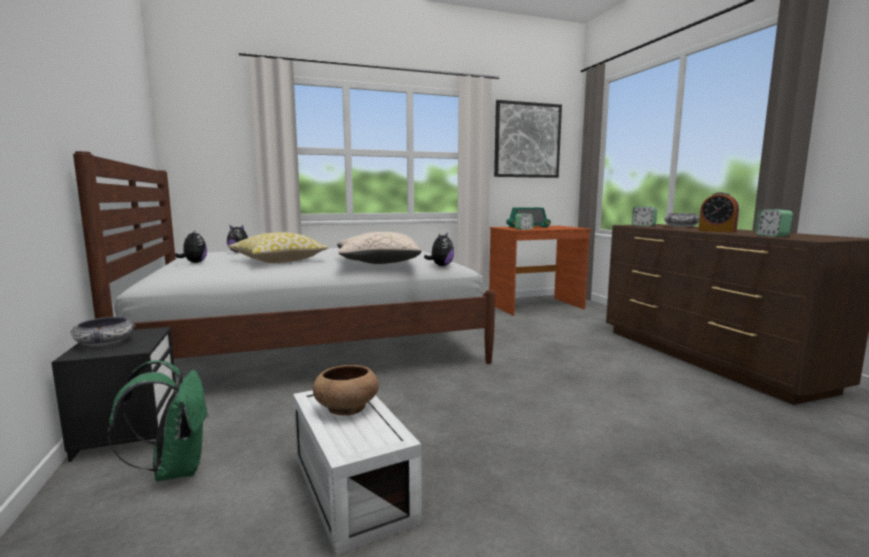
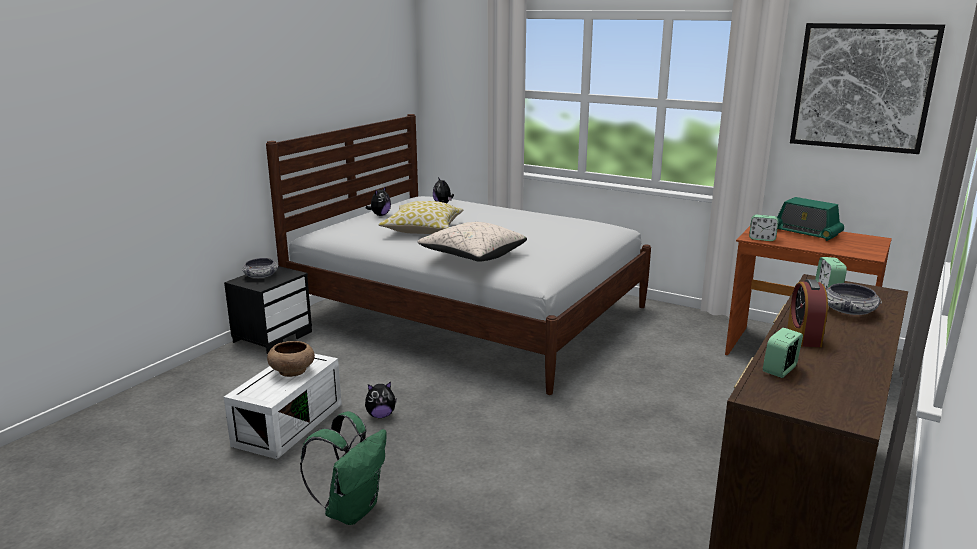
camera: 50 degrees right, 10 degrees up
(175, 469) = (254, 369): green backpack -> green backpack (351, 509)
(441, 266) = (517, 275): plush toy -> plush toy (381, 415)

